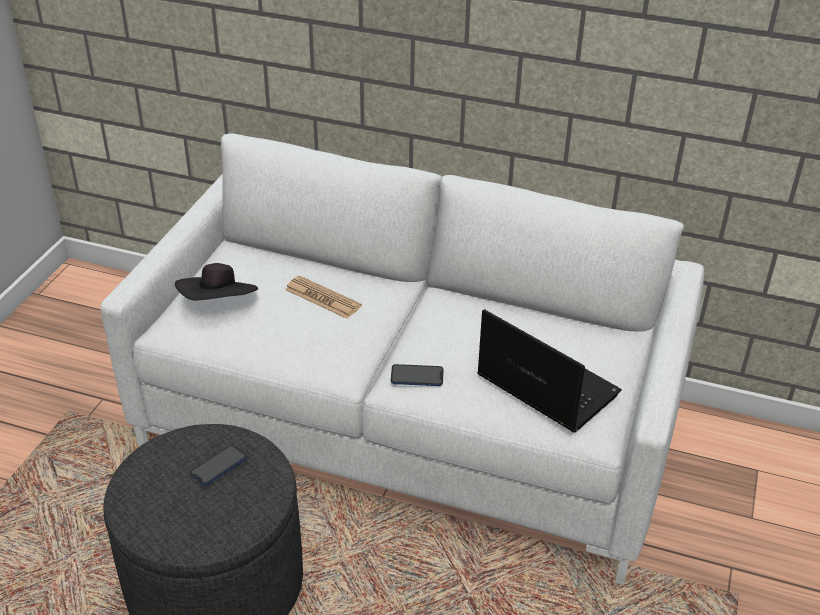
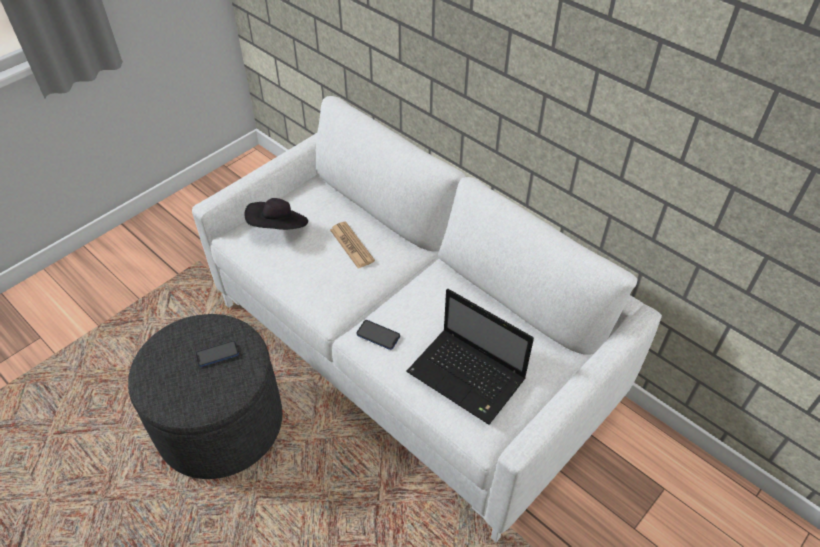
camera: 25 degrees right, 10 degrees up
(544, 385) = (468, 377): laptop -> laptop turned 150 degrees clockwise

